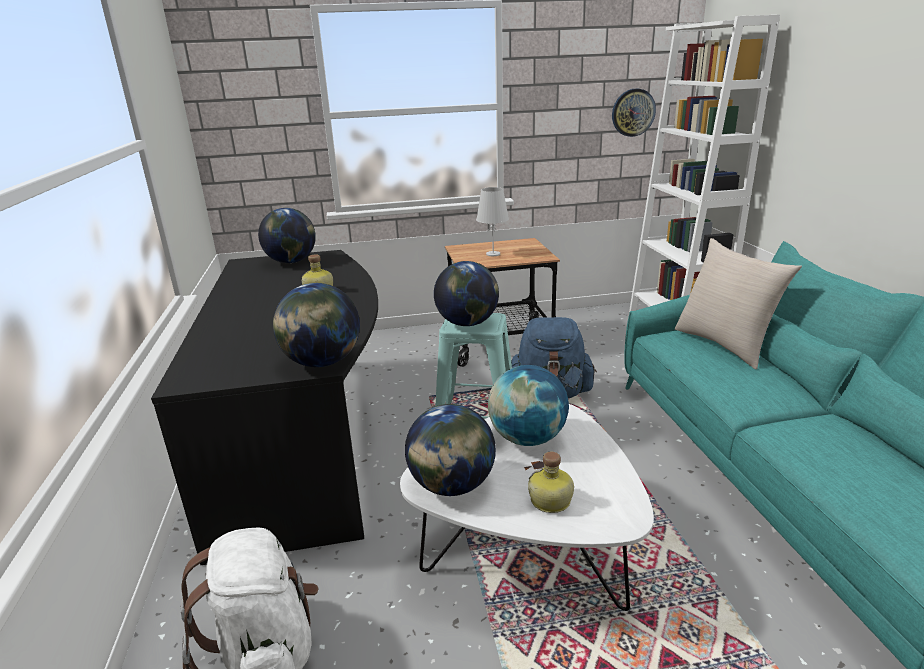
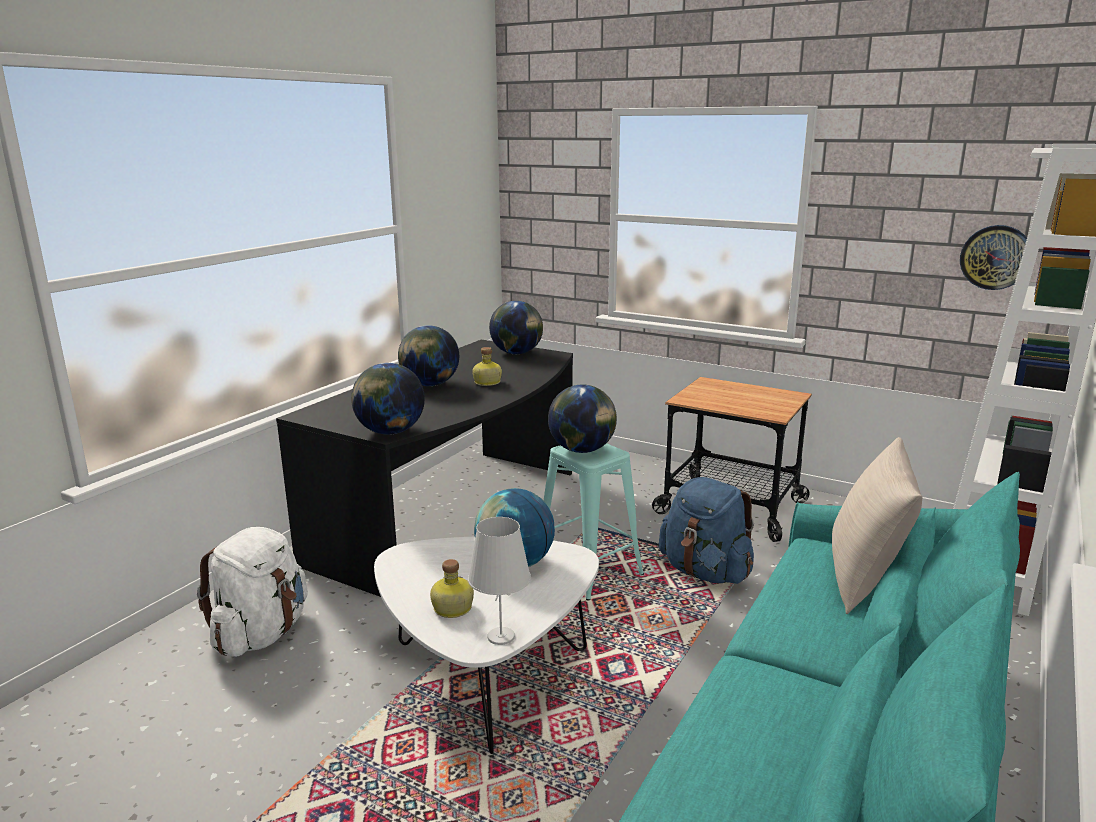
camera: 40 degrees right, 5 degrees down
(452, 486) = (411, 566): globe -> globe (430, 384)
(493, 254) = (728, 397): white table lamp -> white table lamp (501, 636)

